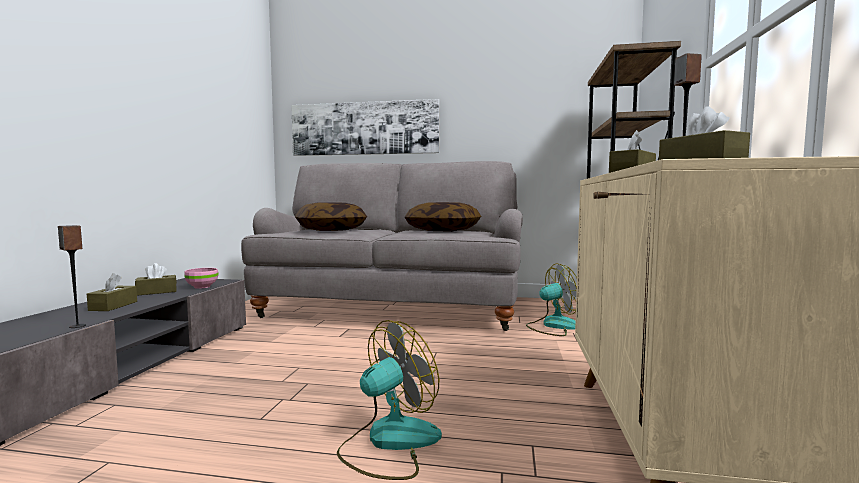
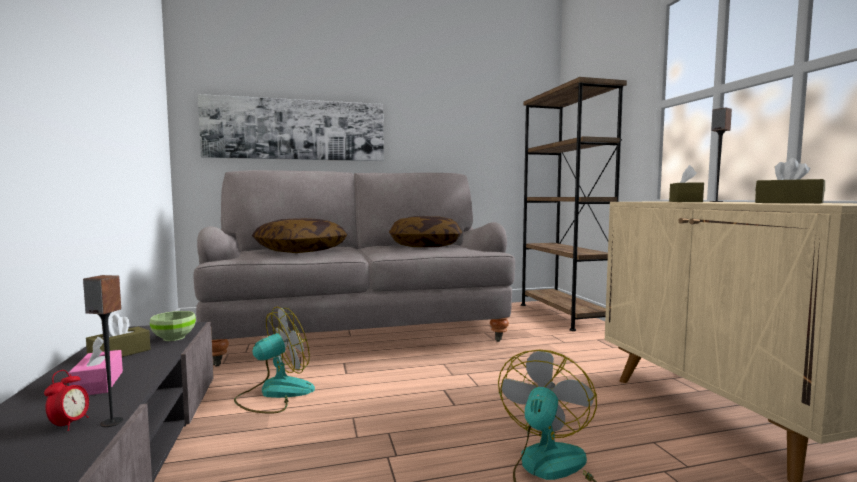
camera: 25 degrees left, 0 degrees up
(59, 324) = (69, 425): none -> alarm clock
(113, 306) = (98, 384): brown tissue box -> pink tissue box
(201, 287) = (173, 338): pink bowl -> green bowl
(553, 326) = (529, 331): fan -> fan (275, 393)

